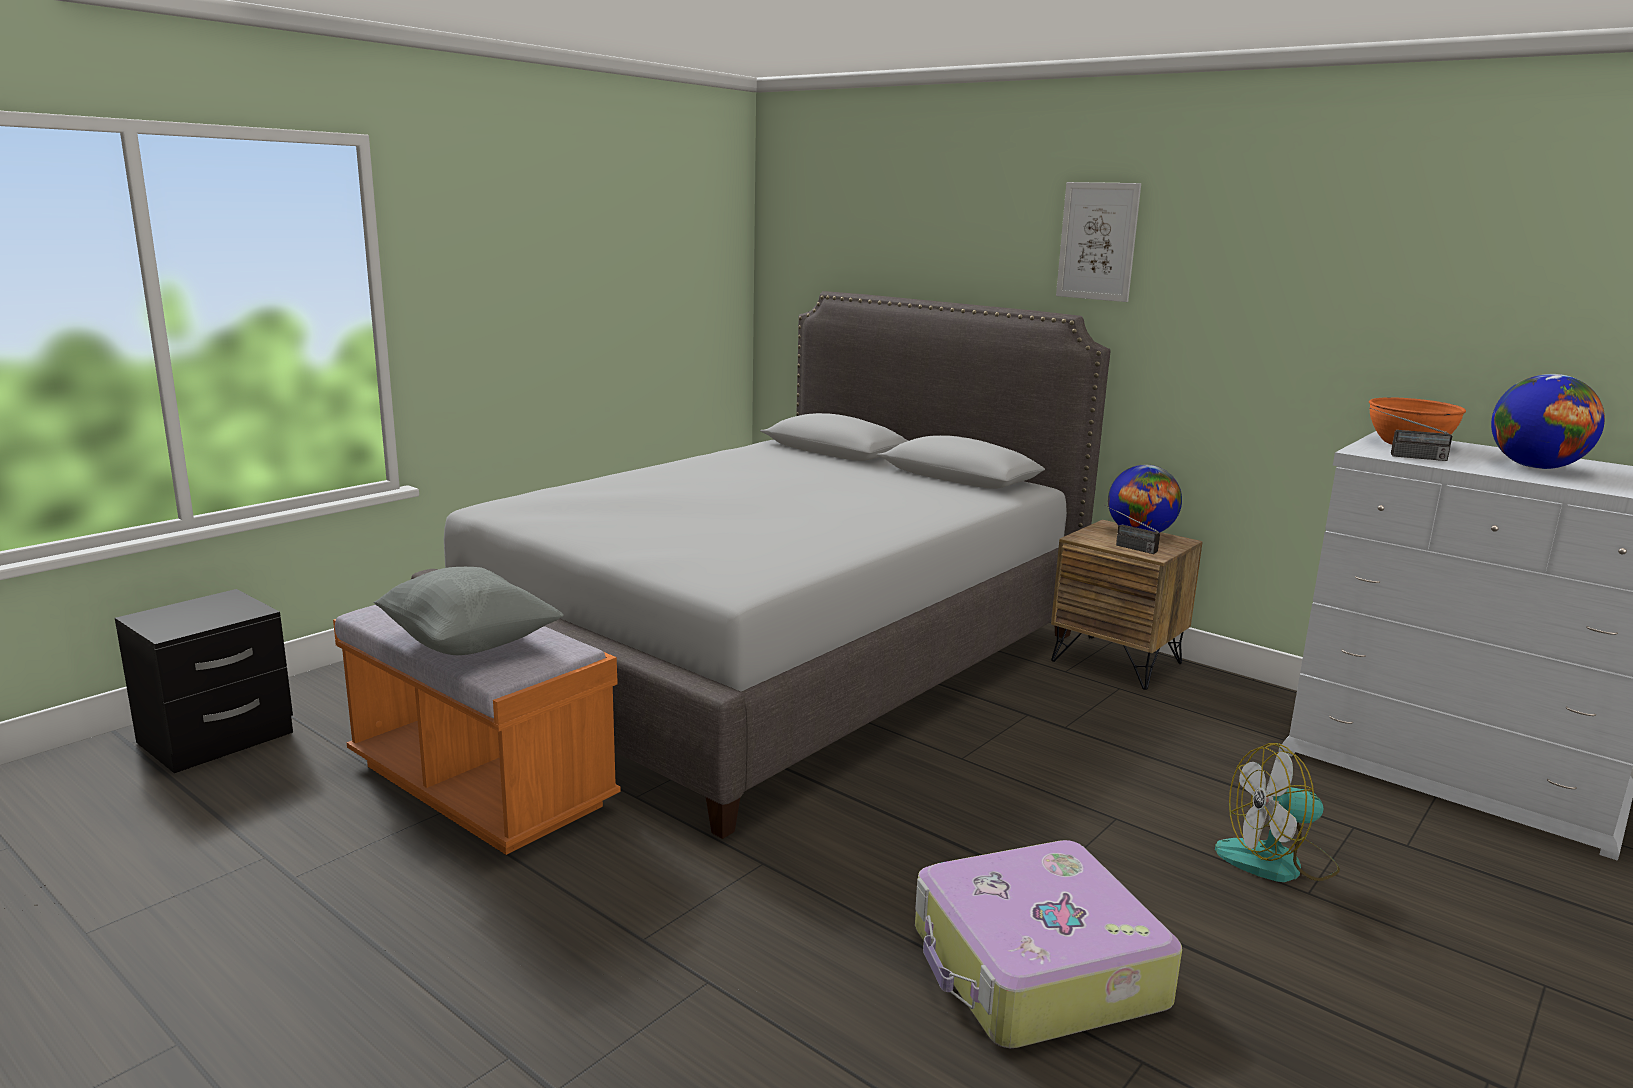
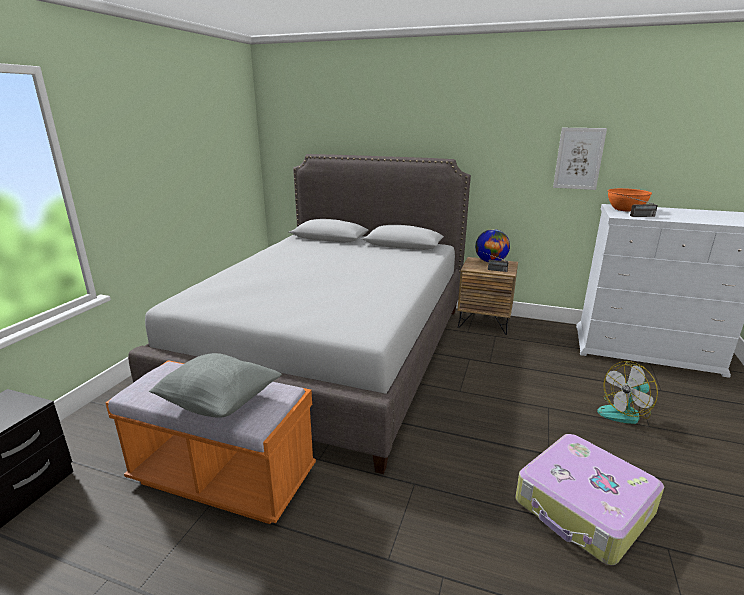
camera: 20 degrees left, 5 degrees up
(1097, 241) = (458, 121): picture -> picture (578, 158)
(1536, 467) = (688, 215): globe -> none

